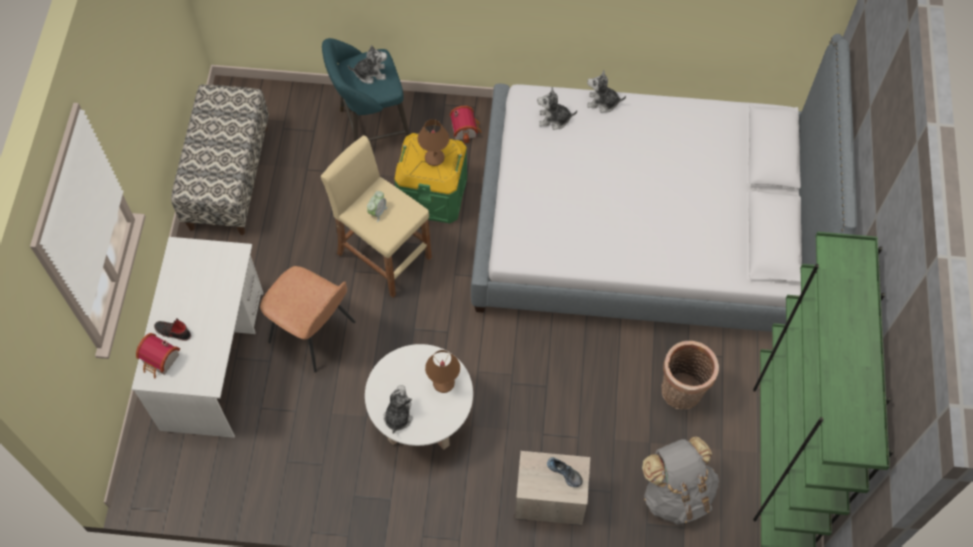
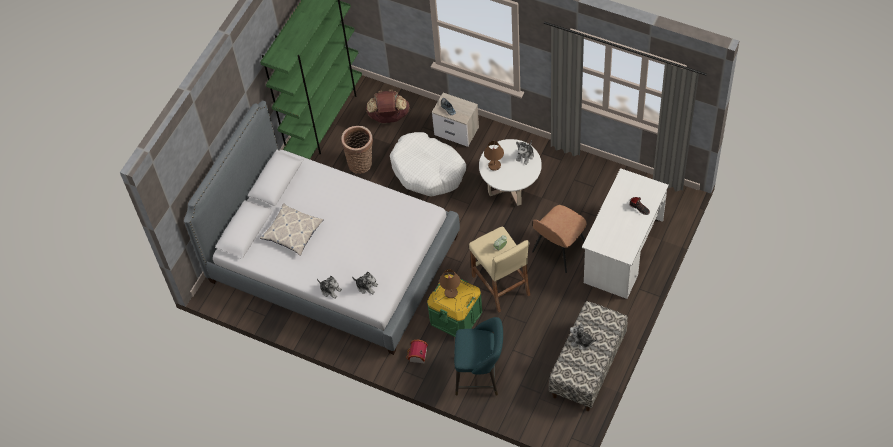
camera: 155 degrees left, 5 degrees down
(160, 361) = (649, 194): toy house -> none
(314, 333) = (558, 250): brown chair -> brown chair turned 105 degrees counterclockwise
(370, 73) = (473, 348): plush toy -> plush toy (581, 342)
(567, 411) = (428, 170): none -> white dog bed
(676, 493) = (389, 117): grey backpack -> brown backpack
(701, 167) = (292, 232): none -> pillow

